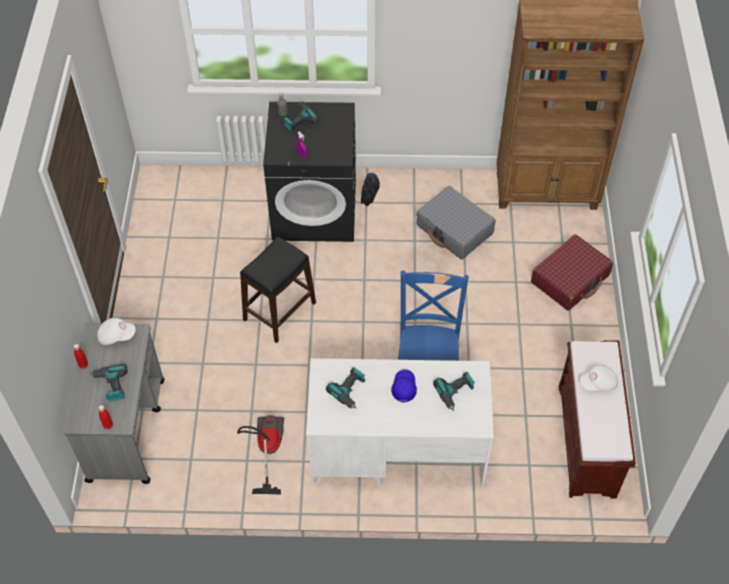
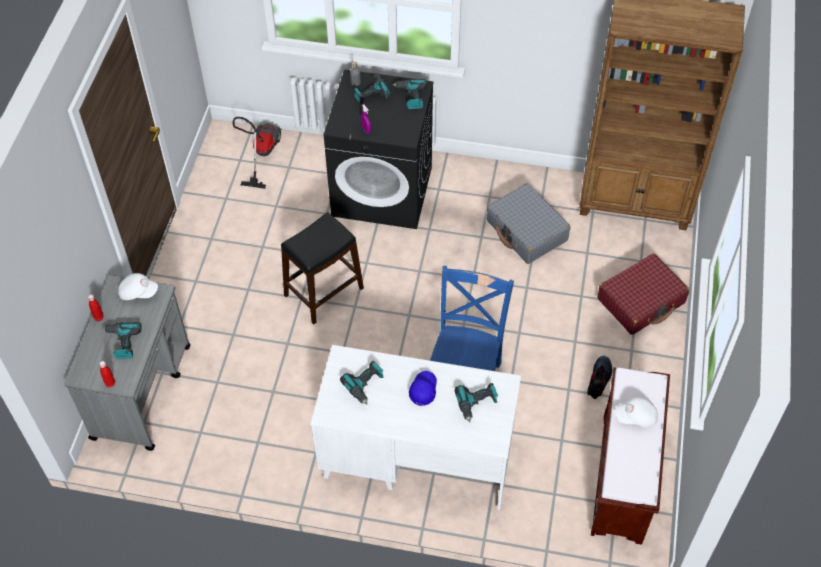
camera: 10 degrees right, 0 degrees up
(266, 450) = (280, 435): vacuum cleaner -> vacuum cleaner (261, 154)
(337, 119) = (411, 97): none -> power drill
(369, 192) = (444, 179): boot -> boot (599, 380)

